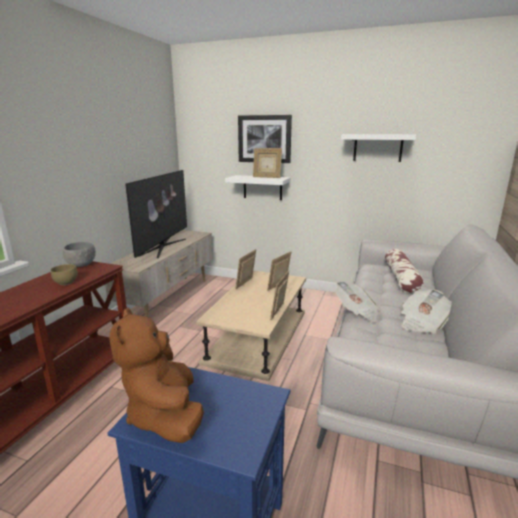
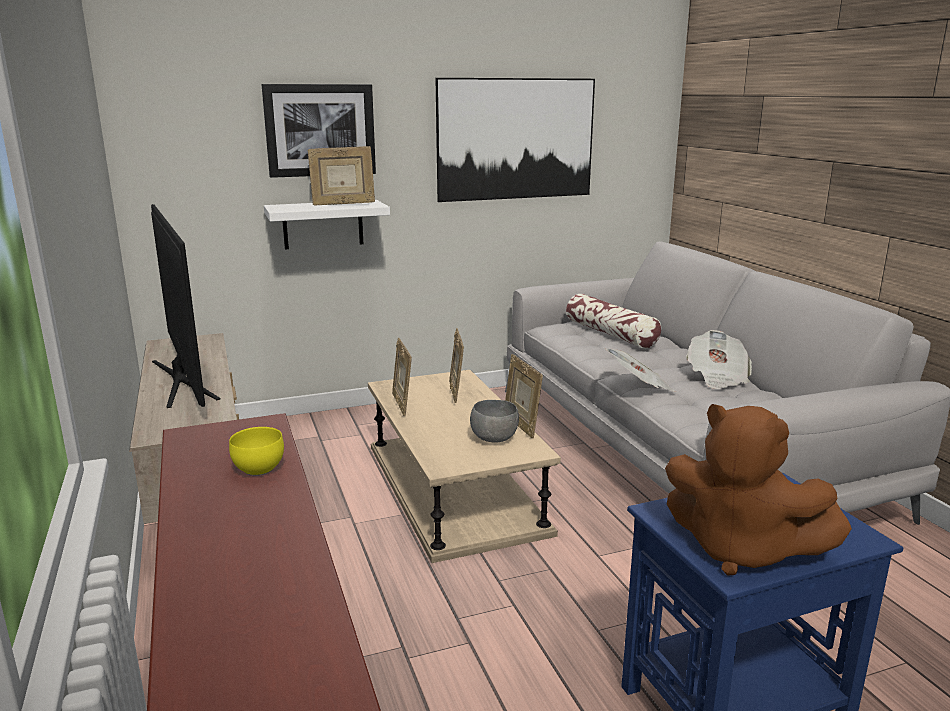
camera: 40 degrees left, 0 degrees up
(65, 282) = (257, 469): brown bowl -> yellow bowl
(82, 265) = (201, 436): grey bowl -> grey bowl (494, 438)
(377, 147) = (516, 139): white shelf -> picture

